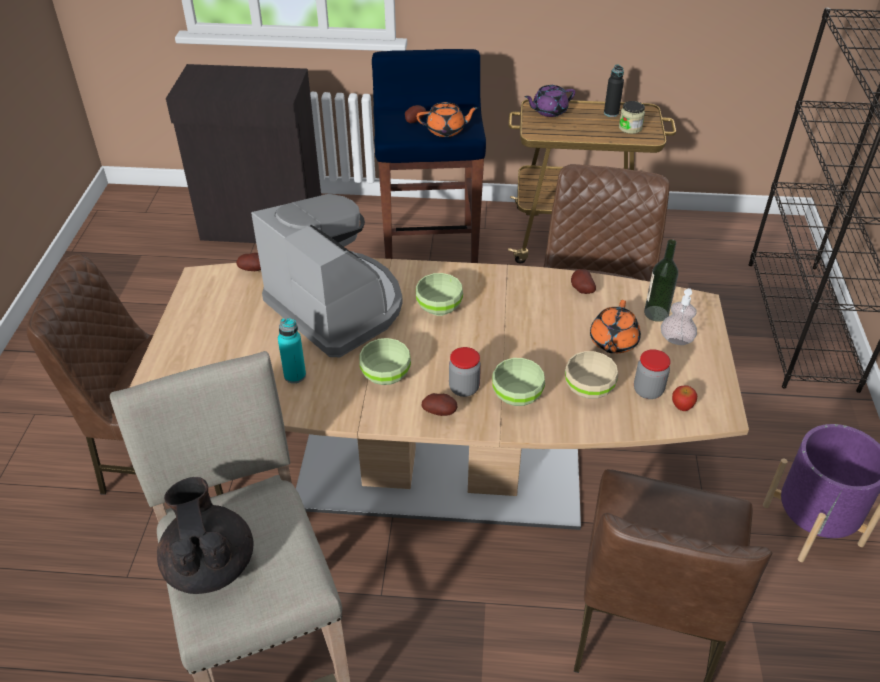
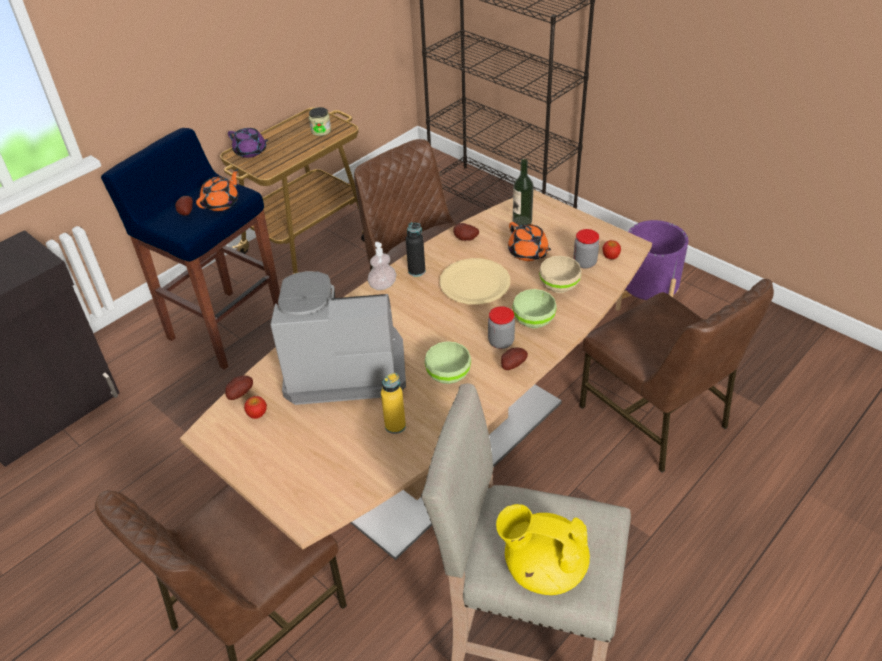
camera: 50 degrees left, 0 degrees up
(210, 564) = (543, 568): black teapot -> yellow teapot
(240, 291) = (257, 414): none -> apple
(295, 375) = (395, 426): turquoise bottle -> yellow bottle
(439, 309) = (408, 313): green bowl -> none
(525, 328) = (474, 283): none -> beige plate
(548, 111) = (250, 152): purple teapot -> purple teapot turned 75 degrees counterclockwise
(611, 113) = (293, 129): black bottle -> black bottle (416, 271)
(676, 339) = (553, 227): soap dispenser -> soap dispenser (383, 285)

